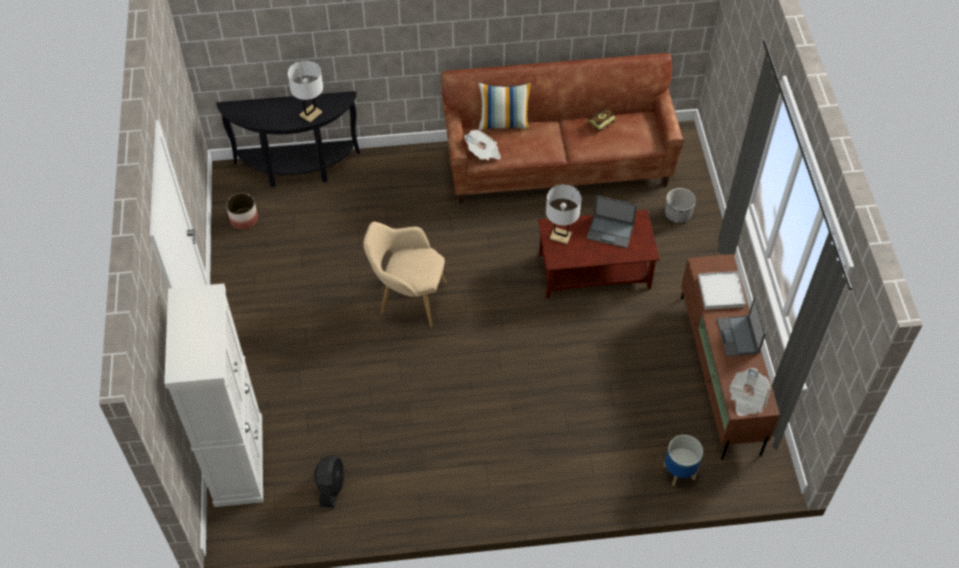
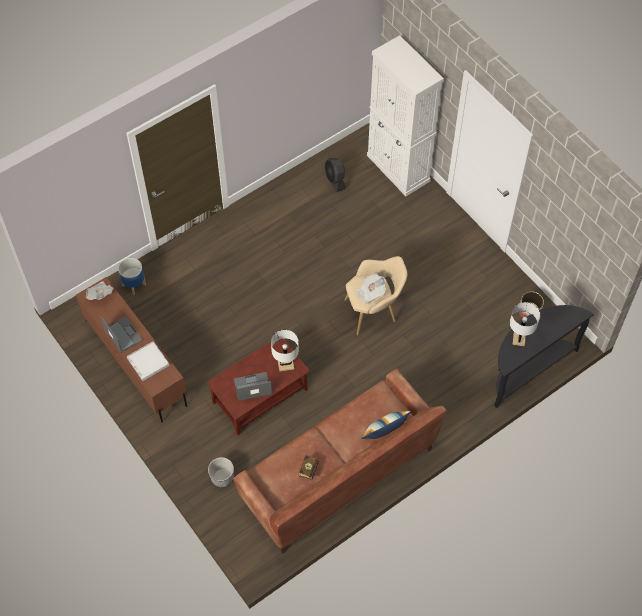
camera: 150 degrees right, 5 degrees up
(483, 152) = (381, 395): newspaper -> newspaper (370, 293)

